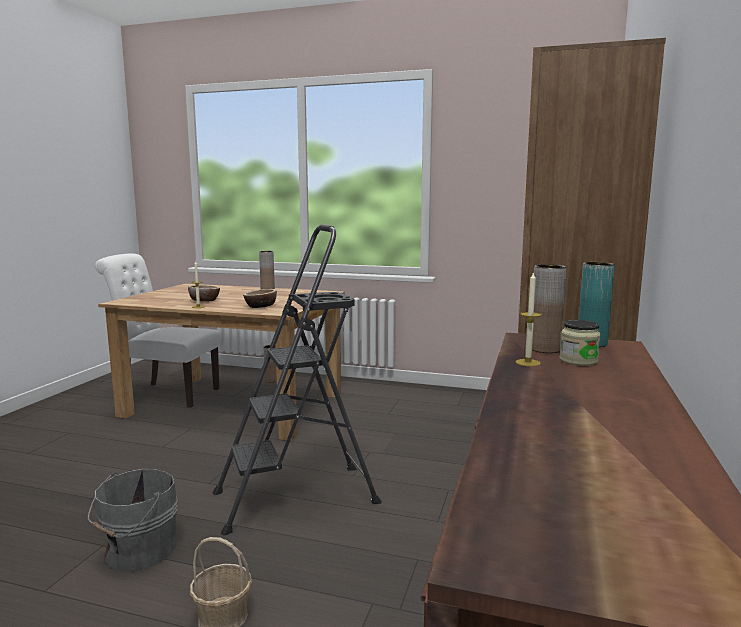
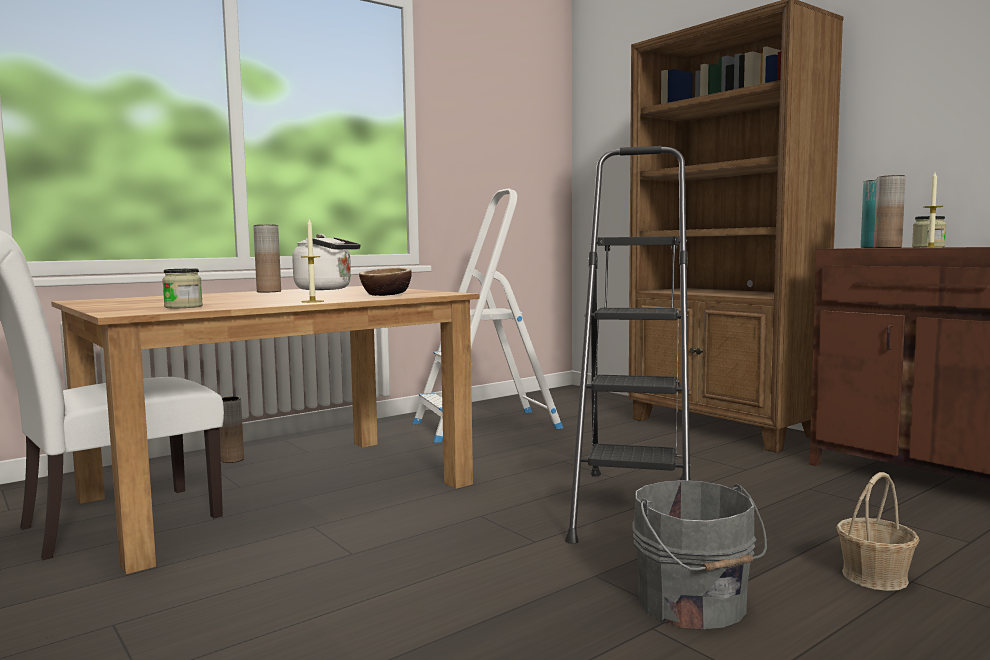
camera: 55 degrees left, 5 degrees down
(155, 300) = (183, 307): none -> jar
(204, 300) = (266, 300): bowl -> none
(298, 293) = (327, 289): none -> white kettle
(418, 409) = (484, 426): none -> white step ladder

